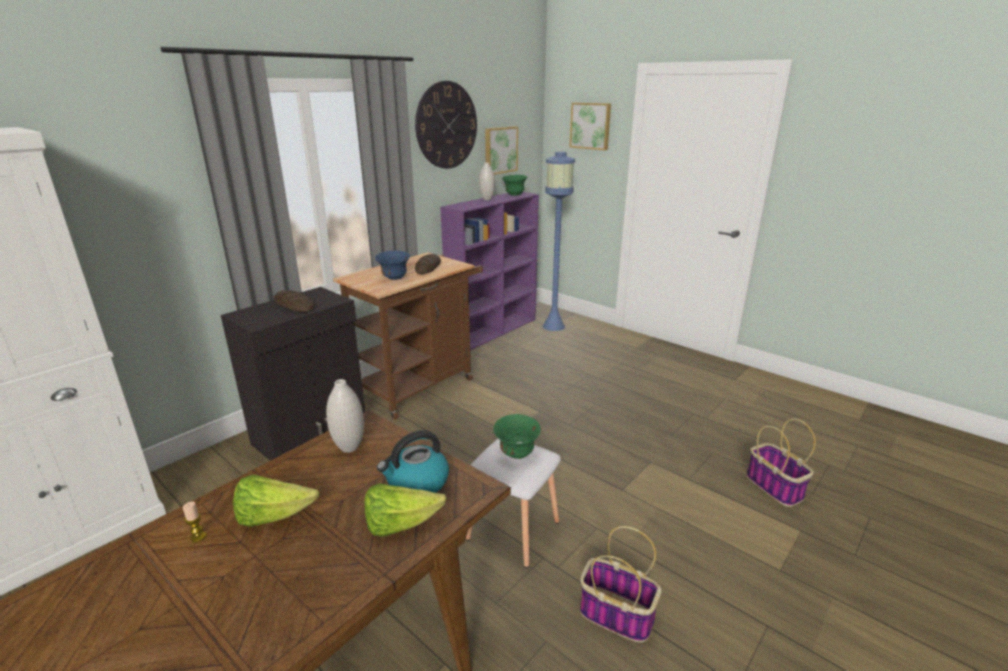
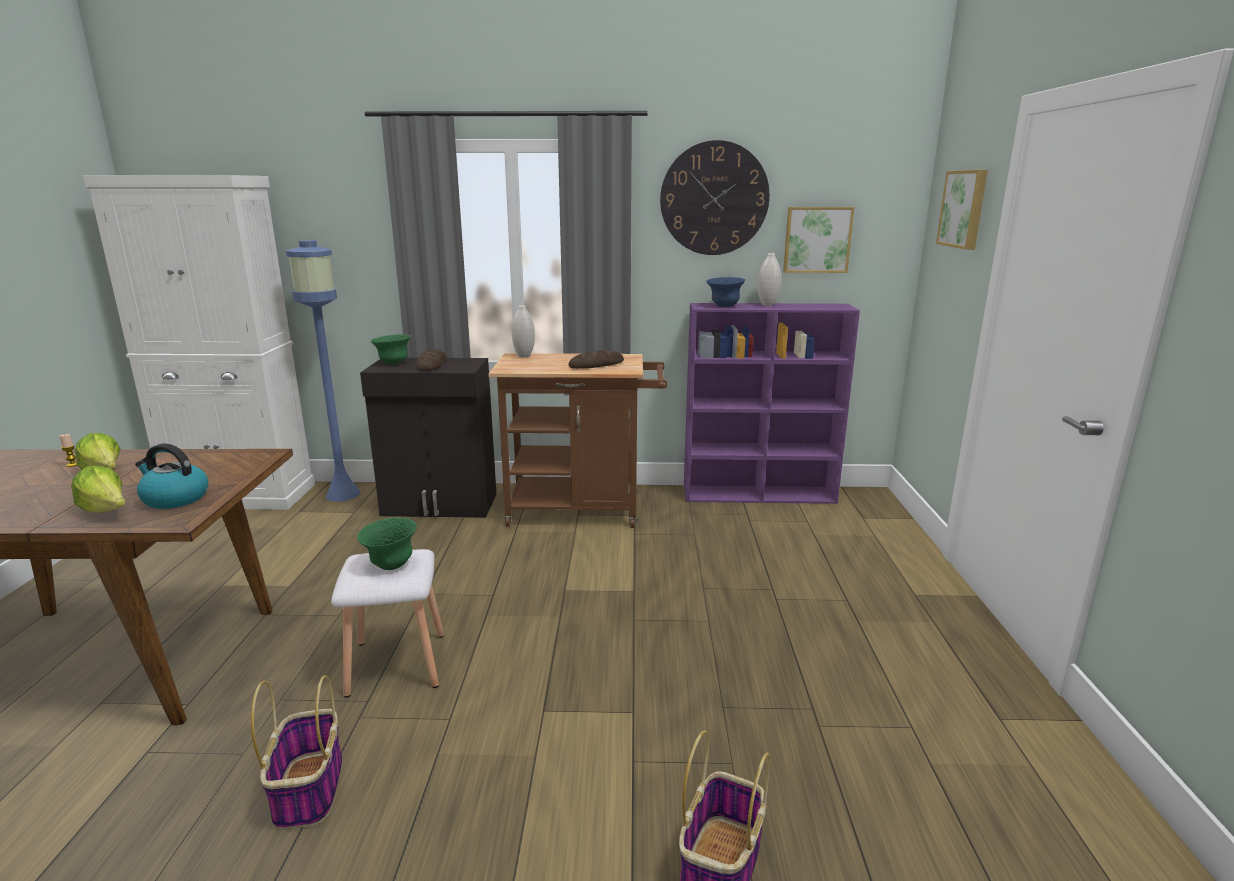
camera: 50 degrees right, 5 degrees down
(349, 447) = (219, 462): white vase -> white vase (524, 356)
(394, 278) = (542, 365): blue bowl -> blue bowl (724, 306)
(514, 195) = (822, 306): green bowl -> green bowl (393, 363)
(554, 326) = (846, 520): blue floor lamp -> blue floor lamp (343, 494)

